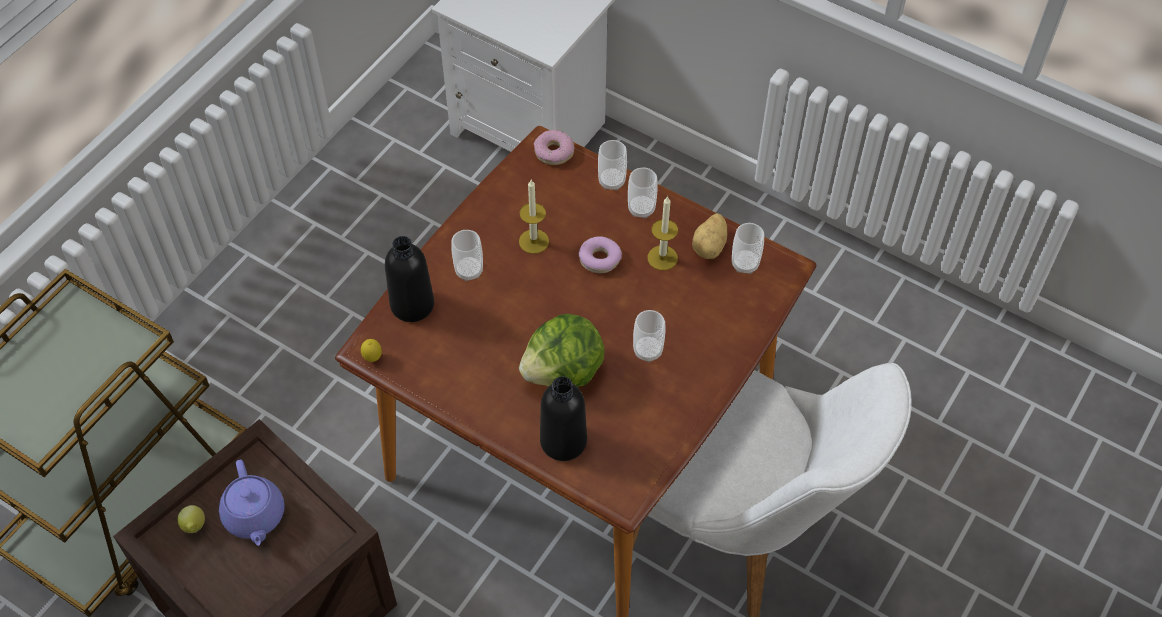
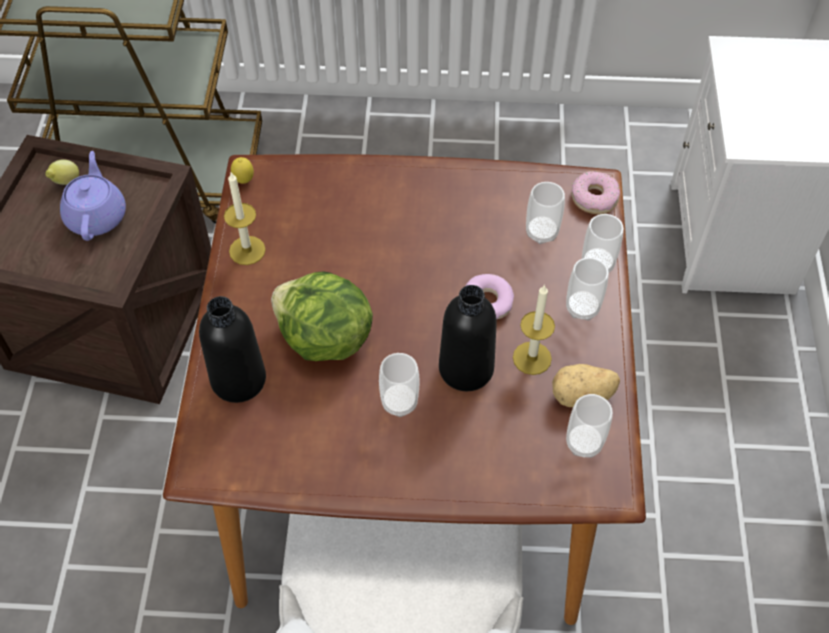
camera: 60 degrees right, 0 degrees up
(254, 516) = (97, 216): purple teapot -> purple teapot turned 135 degrees clockwise
(412, 304) = (324, 180): black bottle -> black bottle (466, 368)
(469, 271) = (394, 202): cup -> cup (541, 232)
(534, 241) = (468, 236): candle -> candle (247, 250)

